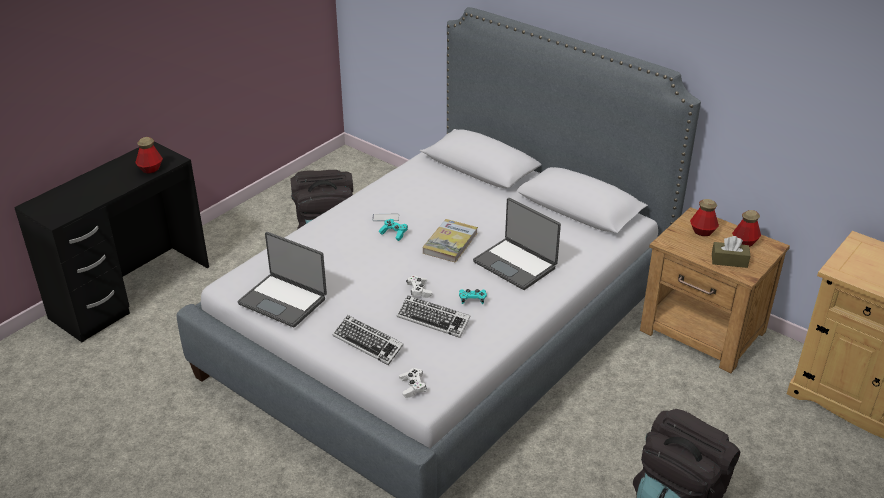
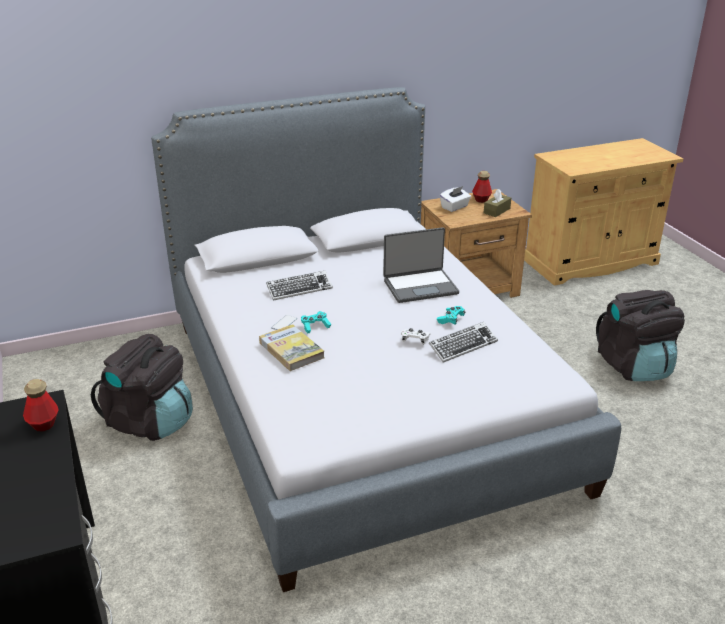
camera: 60 degrees left, 5 degrees down
(283, 300) = (364, 417): laptop -> none
(368, 343) = (470, 388): keyboard -> keyboard (299, 289)
(412, 387) = (548, 383): white game controller -> none
(450, 243) = (360, 304): book -> book (291, 350)
(702, 232) = (454, 207): bottle -> white tissue box

